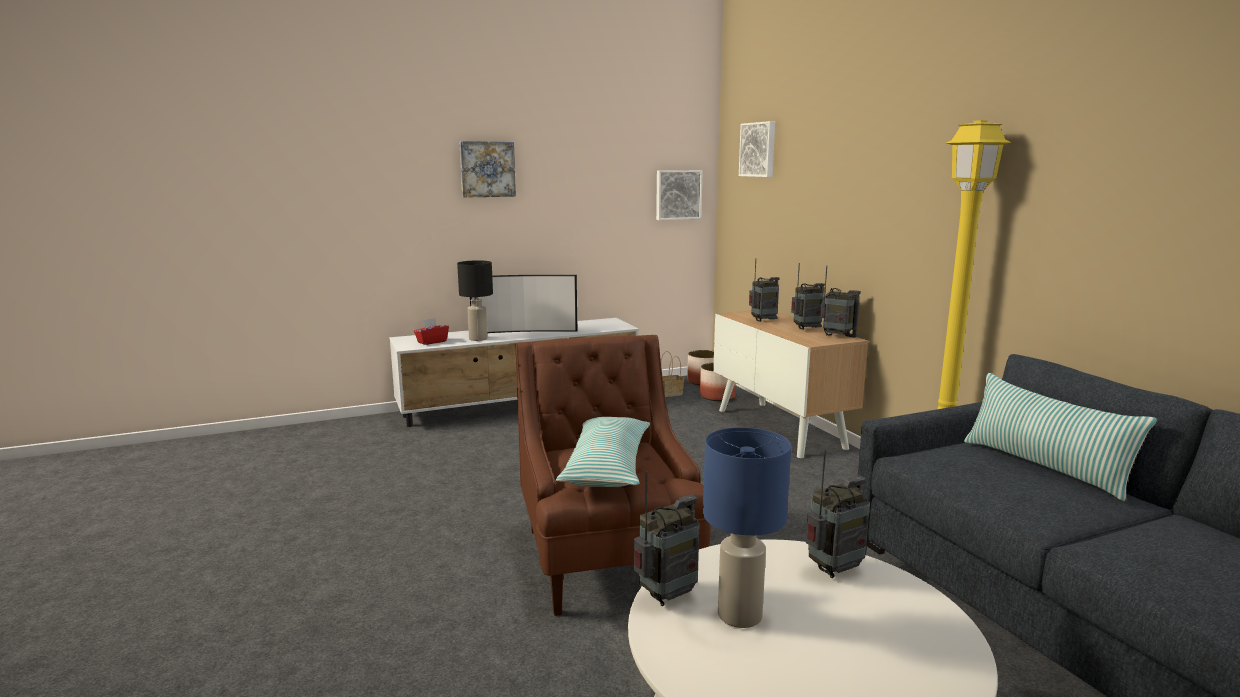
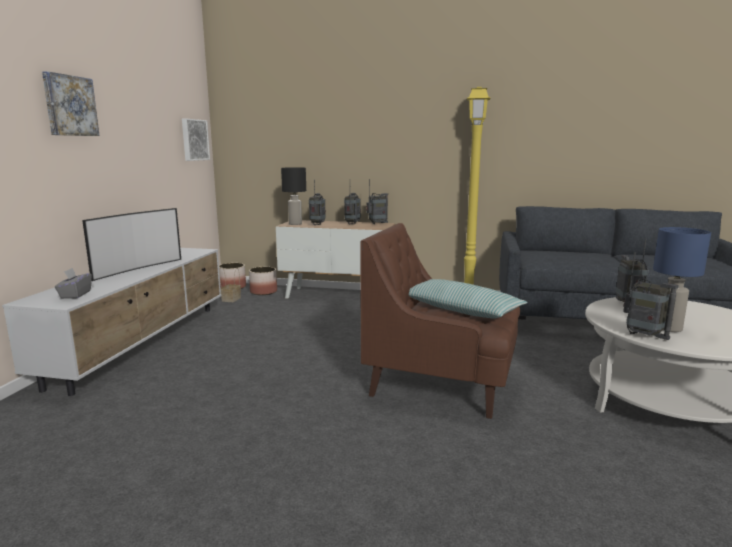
camera: 55 degrees left, 0 degrees up
(432, 342) = (75, 295): red tissue box -> grey tissue box
(478, 339) = (116, 282): black table lamp -> black table lamp (295, 224)
(668, 596) = (643, 335): radio -> radio turned 135 degrees clockwise
(758, 149) = (264, 104): picture -> none
(1044, 467) = (566, 252): pillow -> none

